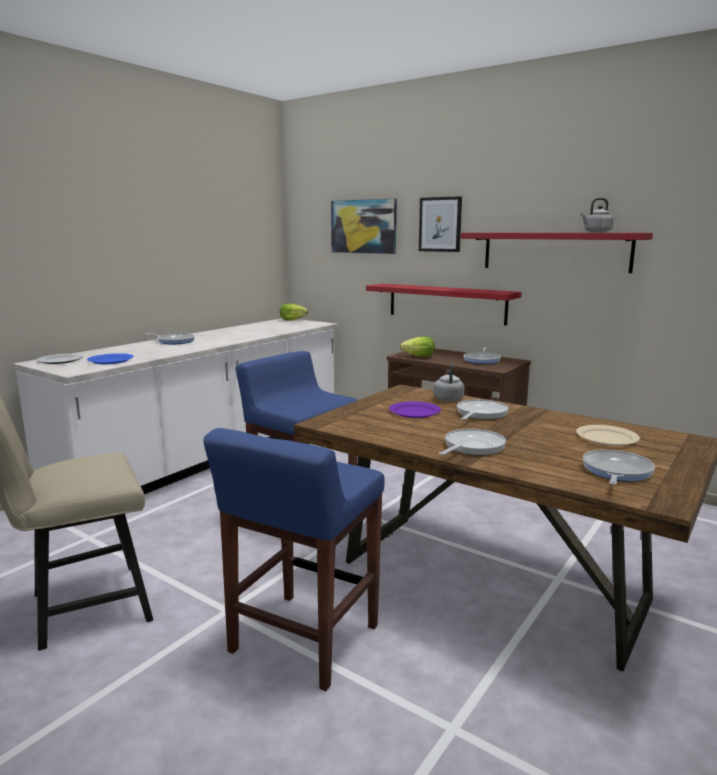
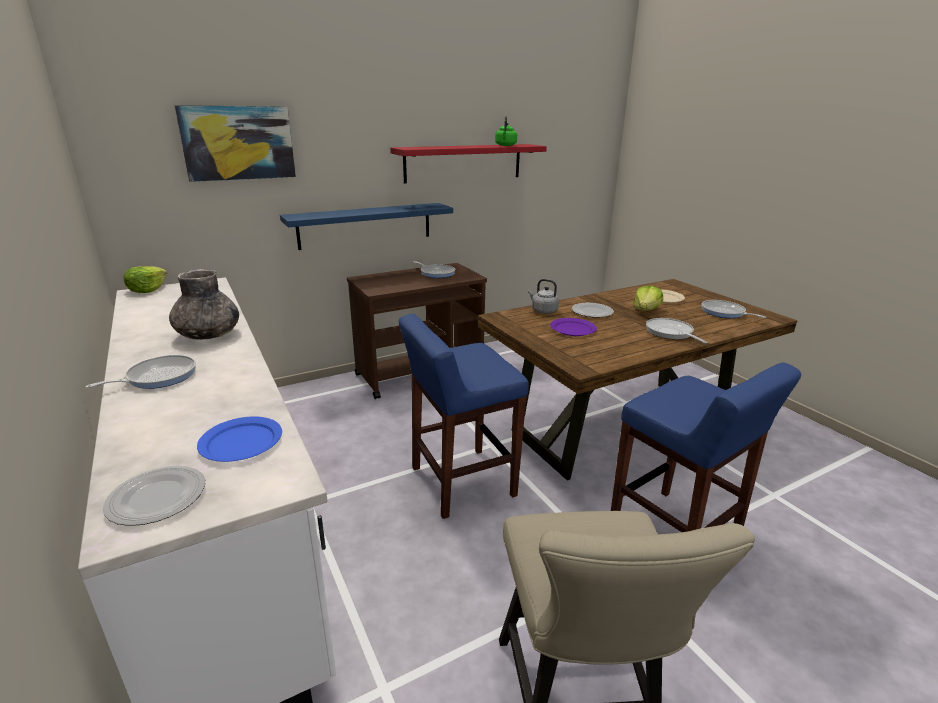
camera: 65 degrees left, 10 degrees up
(236, 337) = (208, 335): none -> grey vase
(419, 356) = (390, 286): lettuce -> lettuce (646, 310)
(440, 224) = (349, 139): picture -> none
(446, 303) = (366, 225): red shelf -> blue shelf
(480, 414) = (592, 312): frying pan -> plate
(596, 232) = (505, 145): grey kettle -> green kettle

